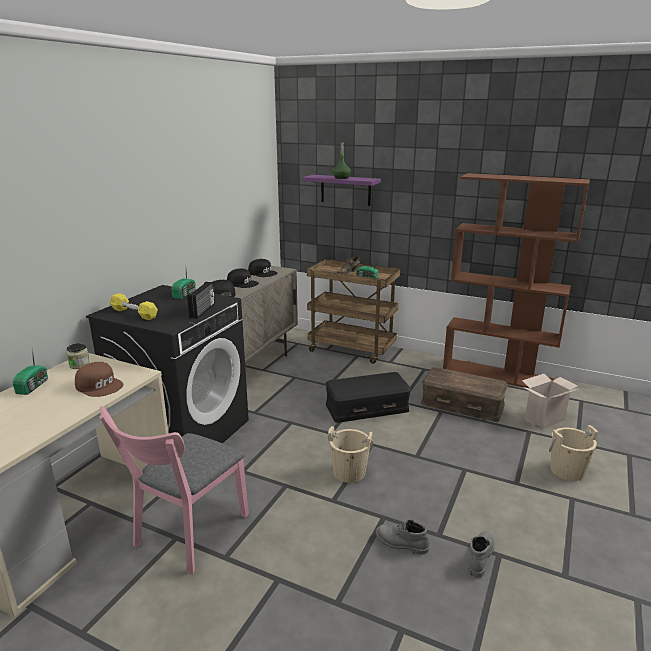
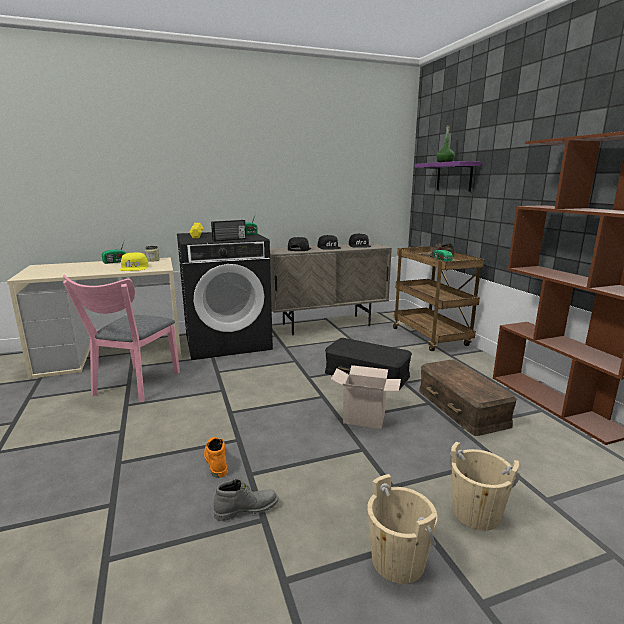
camera: 45 degrees right, 5 degrees down
(100, 385) = (135, 268): brown cap -> yellow cap
(187, 535) = (134, 386): pink chair -> pink chair turned 60 degrees counterclockwise
(349, 472) = (272, 403): beige bucket -> beige bucket (398, 560)
(401, 543) = (215, 461): grey boot -> orange boot
(544, 418) = (544, 459): cardboard box -> cardboard box (365, 418)

